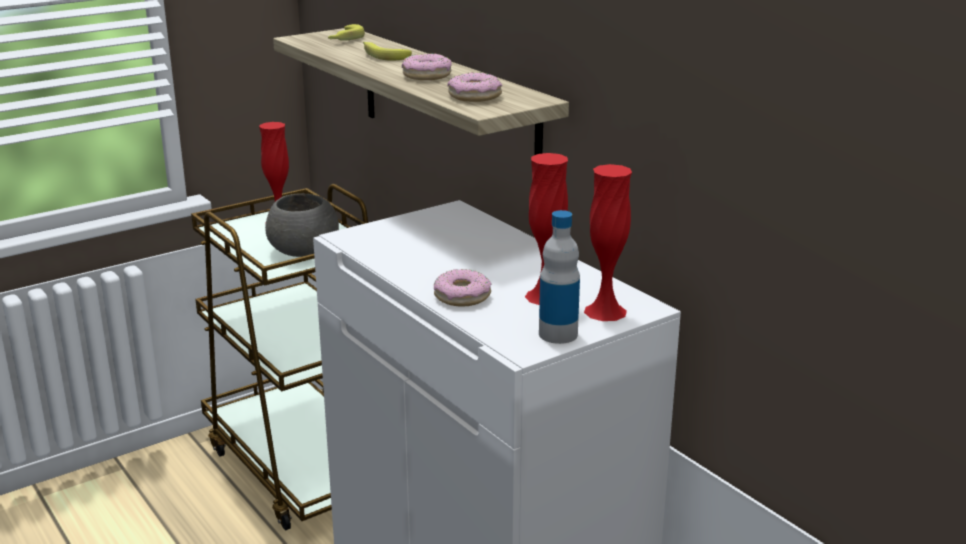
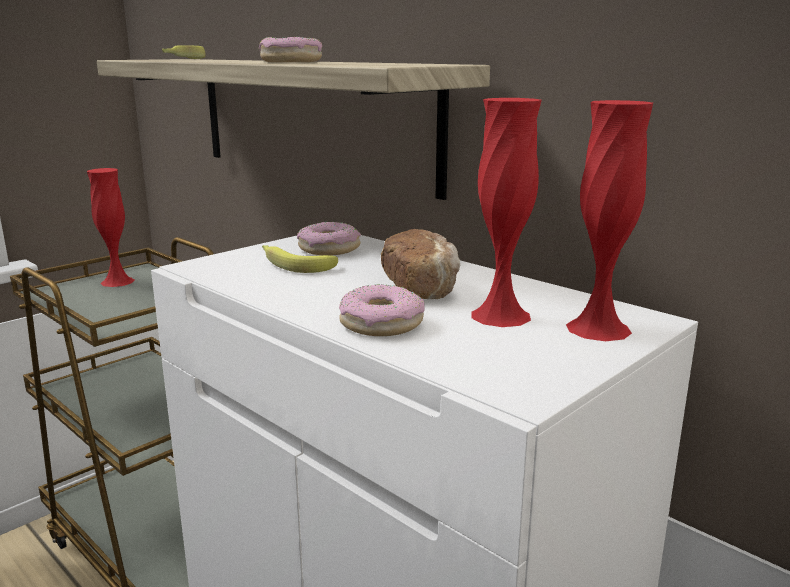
camera: 10 degrees left, 5 degrees down
(302, 252) = (143, 308): grey bowl -> none
(382, 55) = (230, 60): banana -> banana (294, 264)
(475, 96) = (365, 63): donut -> donut (329, 249)
(503, 268) = (421, 287): none -> bread
(558, 334) = (556, 364): bottle -> none

